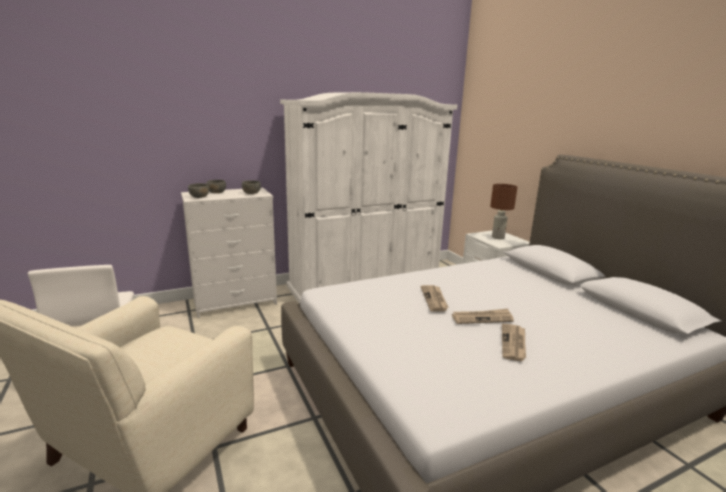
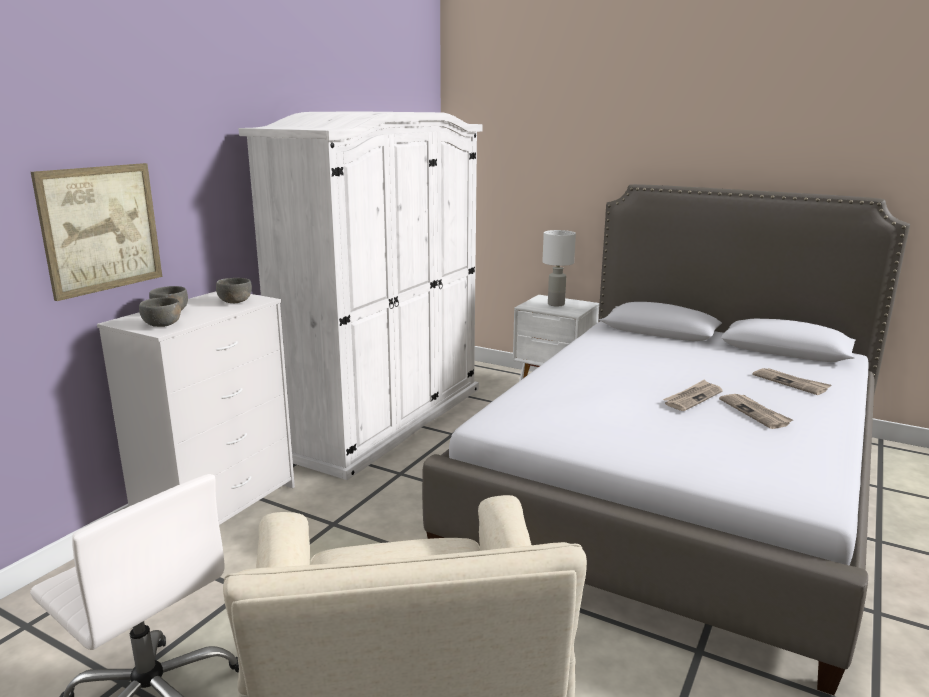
camera: 35 degrees left, 0 degrees up
(189, 145) = (101, 229): none -> picture
(434, 299) = (621, 393): newspaper -> newspaper (791, 383)
(498, 237) = (556, 304): brown table lamp -> white table lamp

